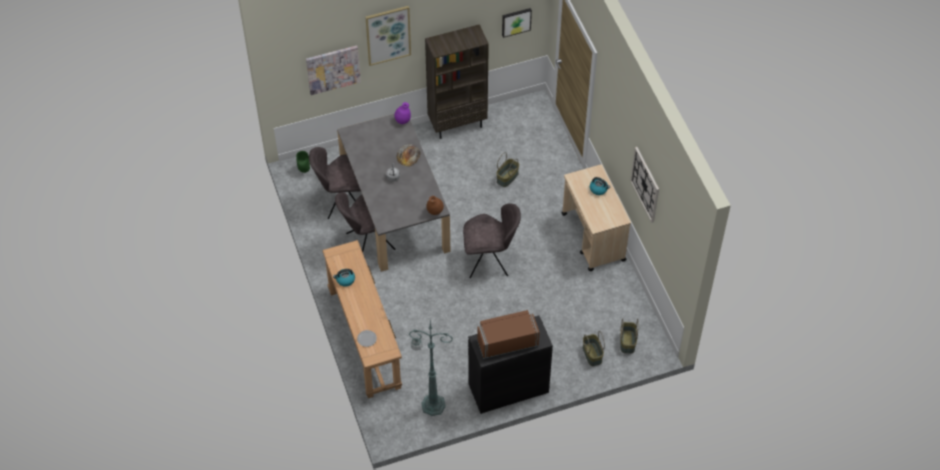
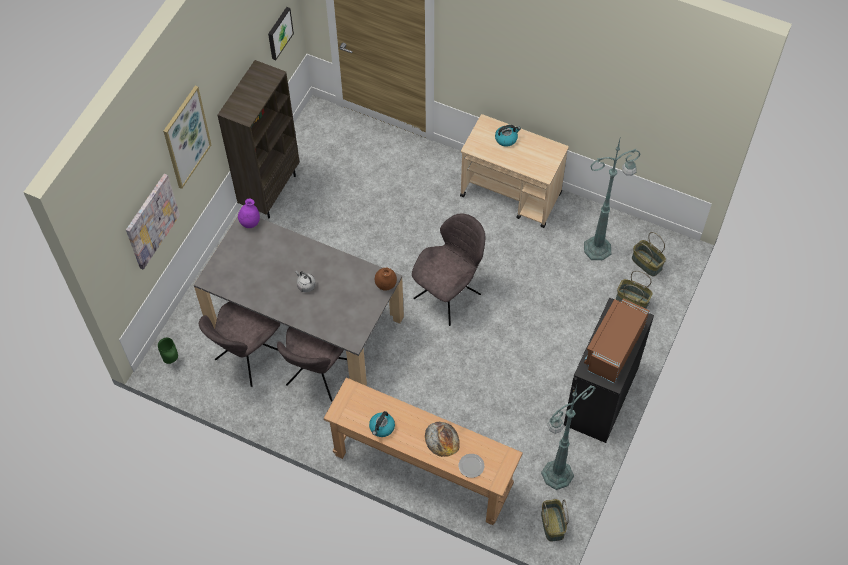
camera: 45 degrees left, 5 degrees up
(408, 155) = (295, 252): bread -> bread (442, 439)
(507, 177) = (373, 203): basket -> basket (552, 524)
(609, 309) = (599, 248): none -> green floor lamp
(645, 184) = (592, 89): wall clock -> none

